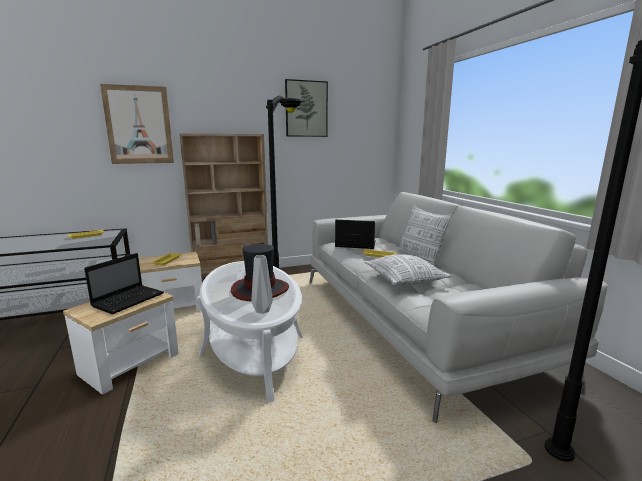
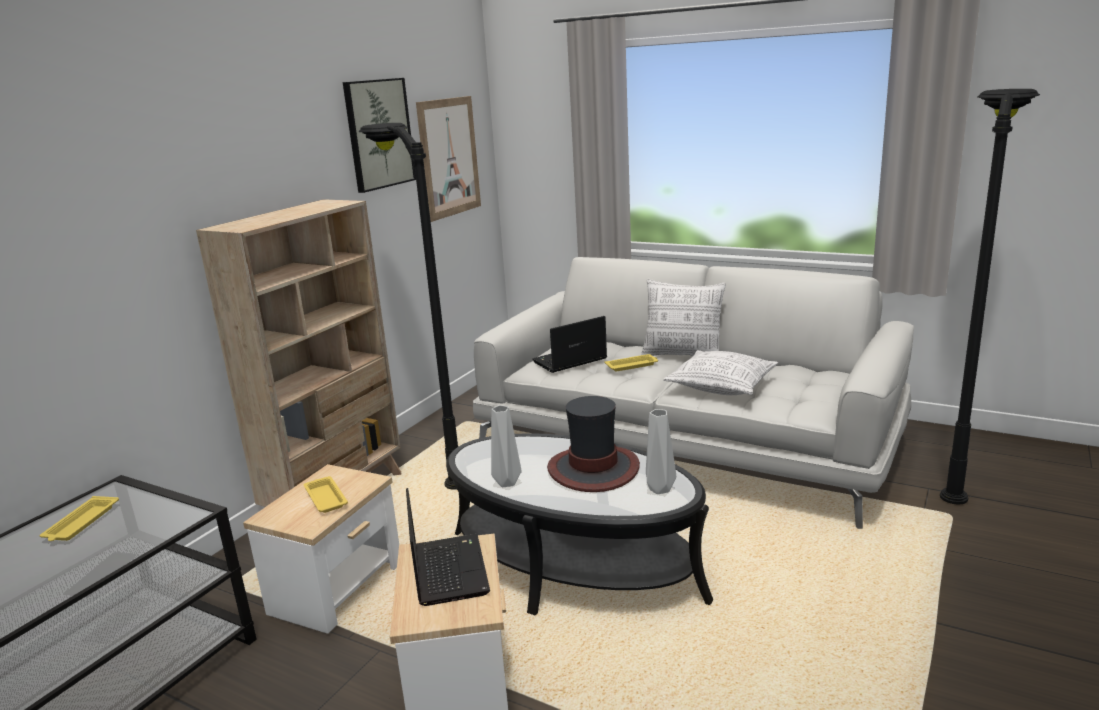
camera: 40 degrees left, 5 degrees up
(139, 125) = (107, 228): picture -> picture (449, 157)
(219, 279) = (505, 483): none -> grey vase
(253, 346) = (573, 565): white coffee table -> black coffee table

